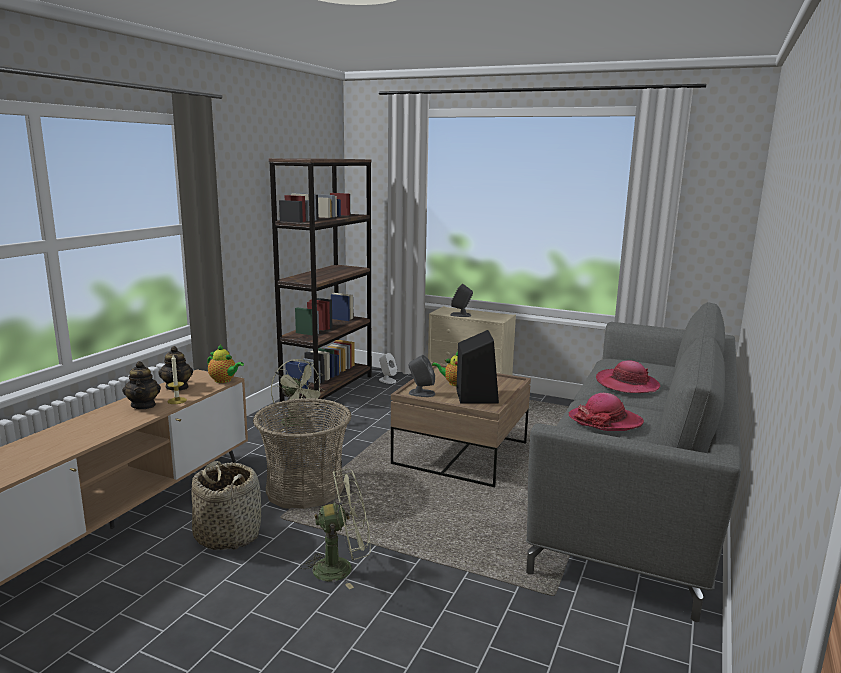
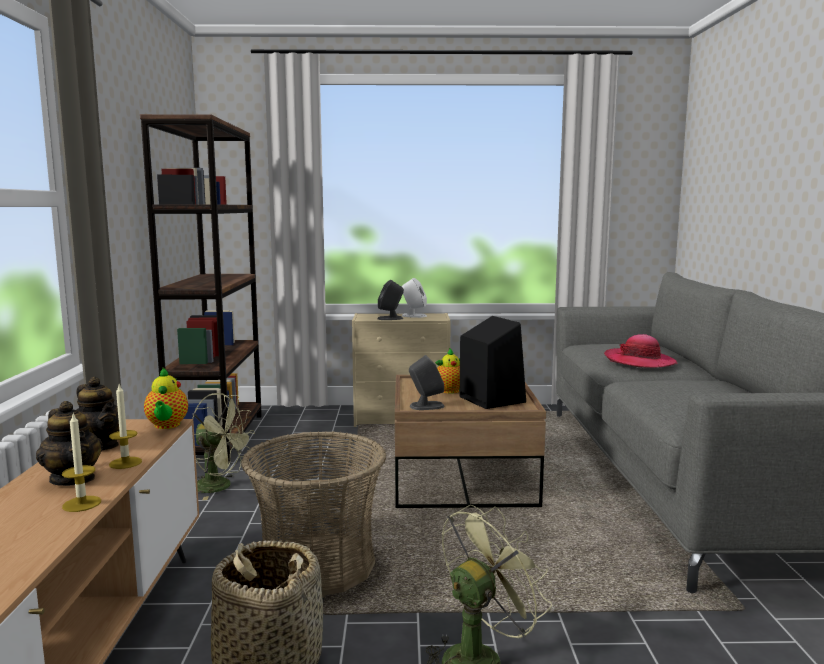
camera: 25 degrees left, 5 degrees down
(132, 420) = (81, 504): none -> candle
(224, 380) = (167, 426): teapot -> teapot turned 75 degrees clockwise
(387, 380) = (286, 417): white speaker -> white speaker (413, 316)
(605, 421) = (685, 394): hat -> none

